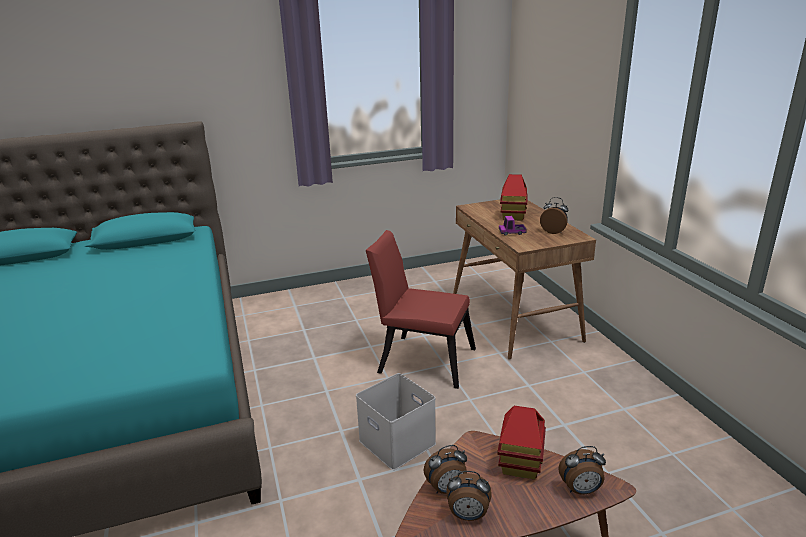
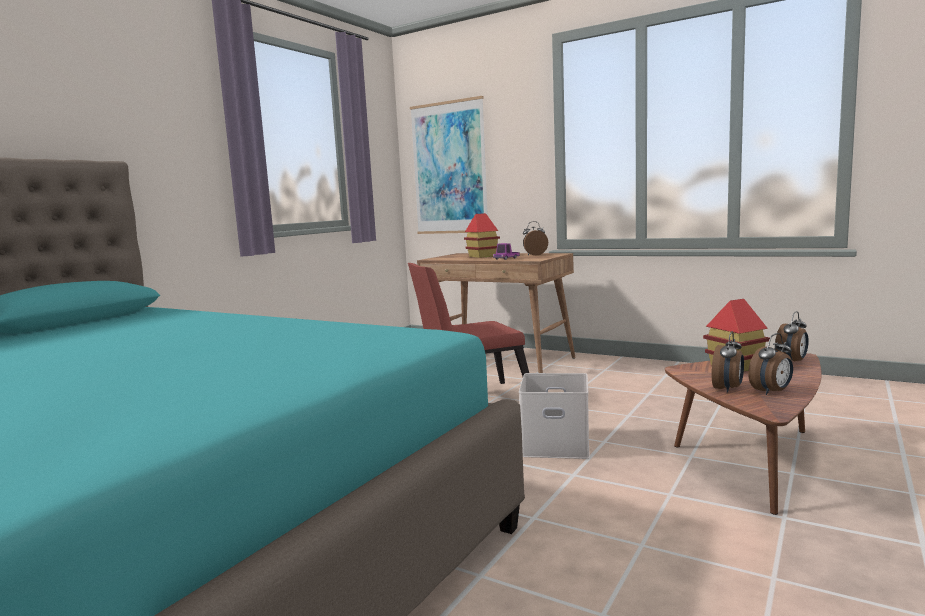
camera: 40 degrees left, 15 degrees down
(538, 103) = (449, 168): none -> picture

